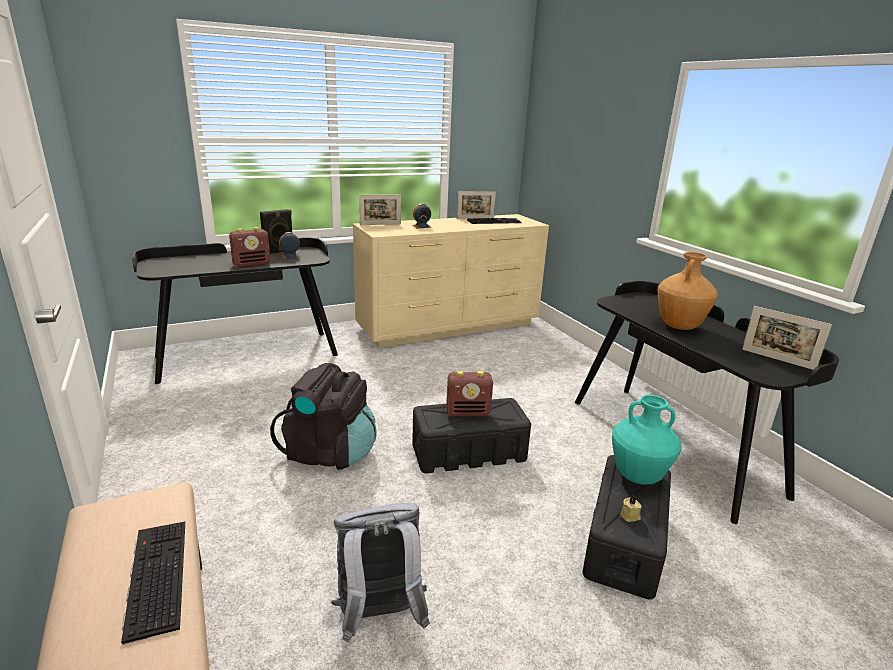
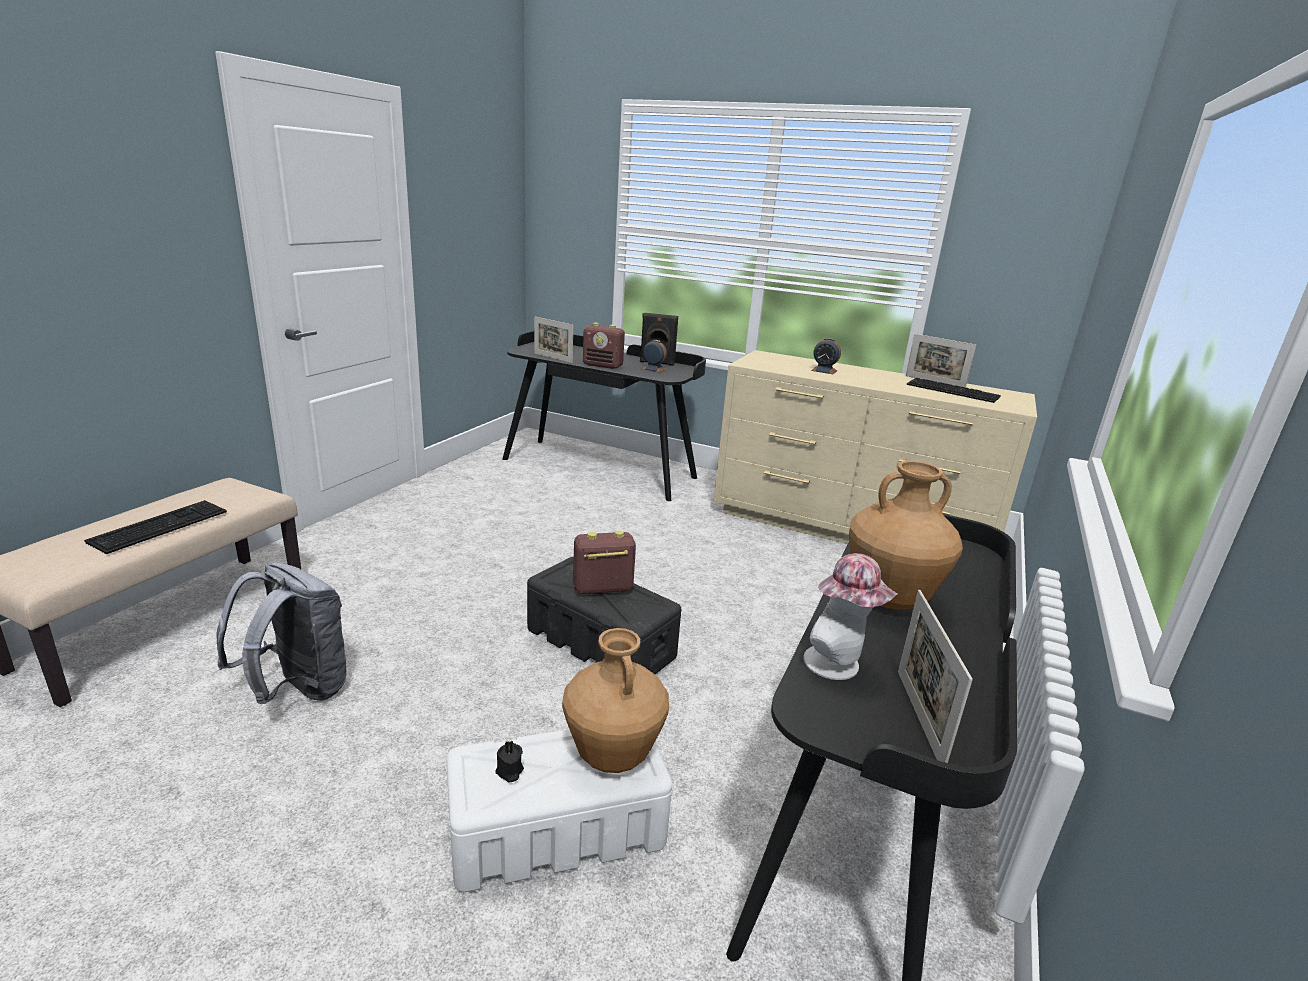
camera: 50 degrees right, 0 degrees up
(329, 452) = (502, 568): black backpack -> none
(380, 224) = (781, 357): picture frame -> picture frame (553, 358)
(468, 413) = (602, 588): radio -> radio turned 120 degrees clockwise
(624, 542) = (555, 830): black storage box -> white storage box
(630, 516) = (509, 772): beige candle -> black candle
(638, 476) = (613, 756): turquoise vase -> brown vase
(732, 357) = (838, 666): none -> hat

